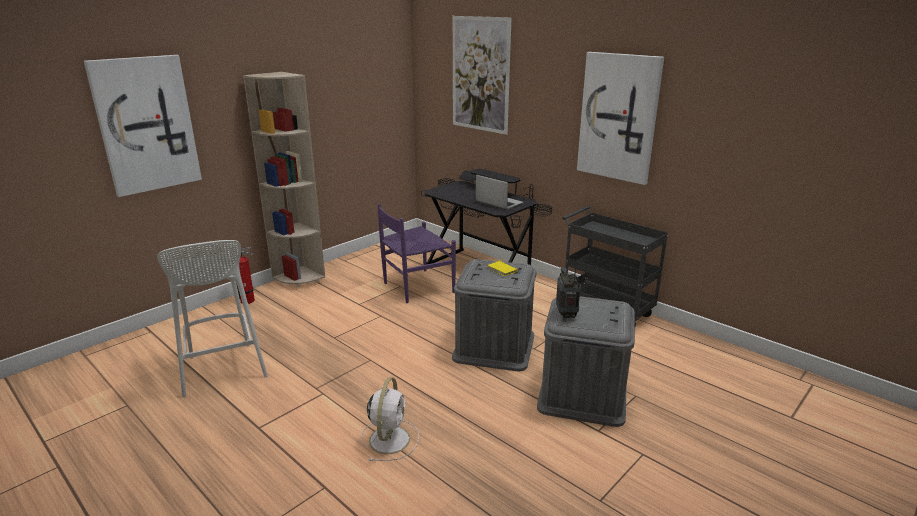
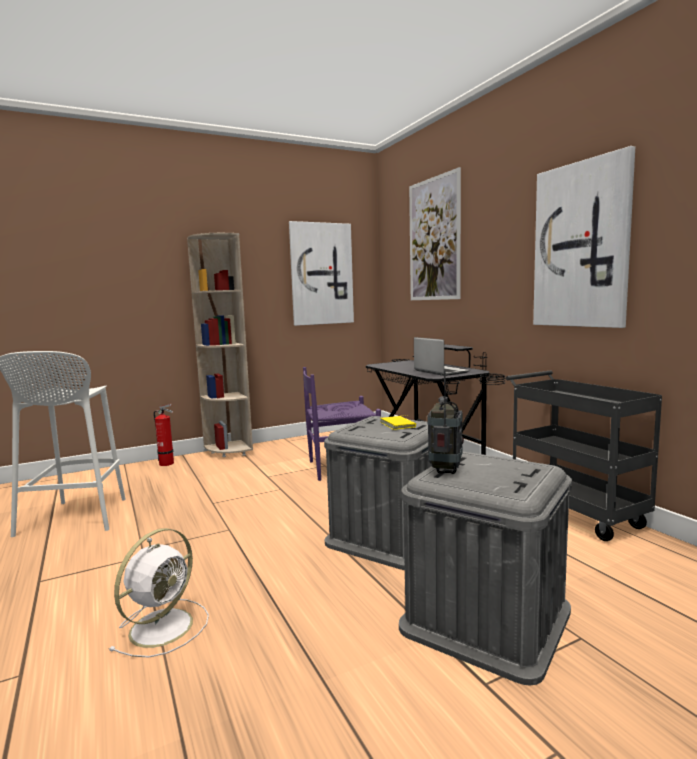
camera: 20 degrees right, 15 degrees down
(146, 125) = (83, 272): picture -> picture (321, 274)

